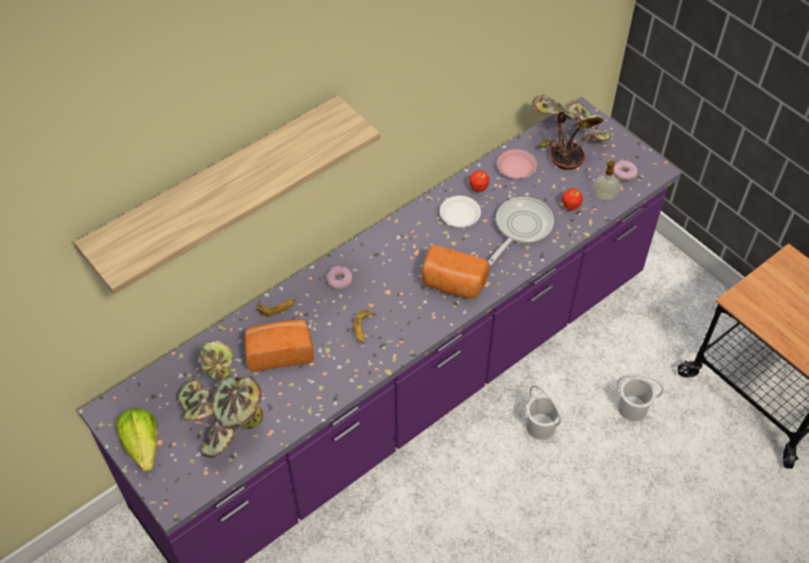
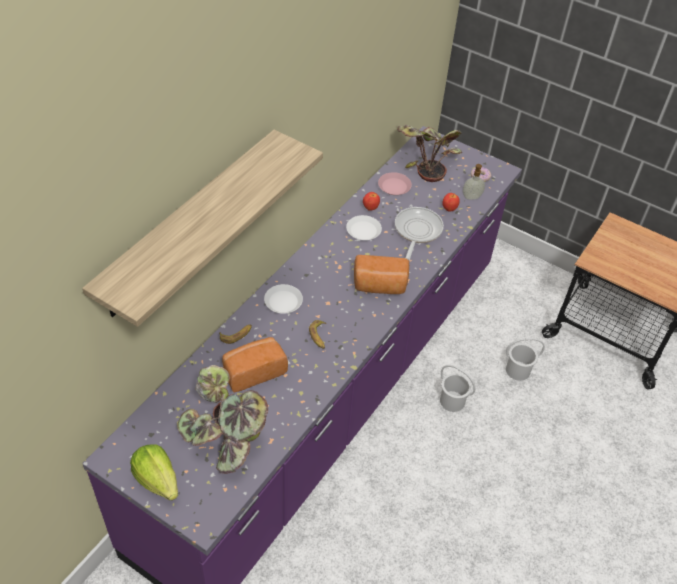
camera: 20 degrees left, 5 degrees down
(340, 280) = (283, 301): donut -> white plate

